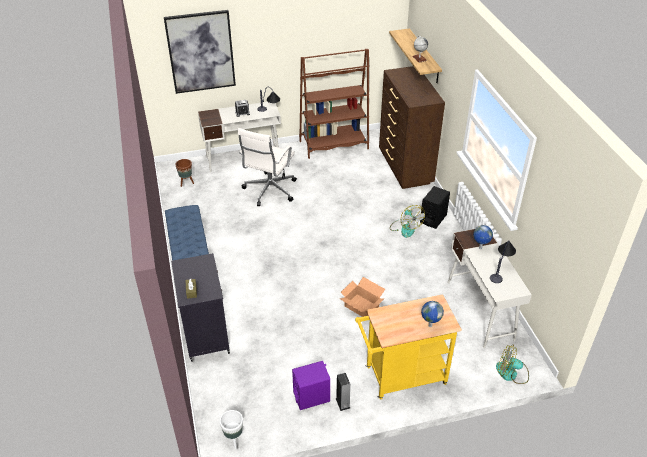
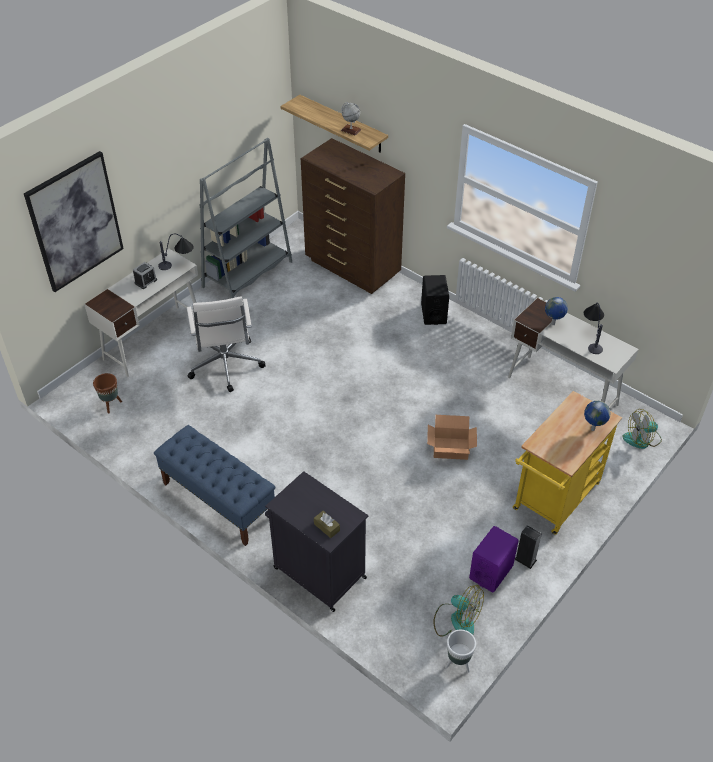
camera: 35 degrees left, 5 degrees up
(334, 145) = (247, 274): brown bookcase -> grey bookcase
(405, 228) = (415, 338): fan -> fan (456, 620)

